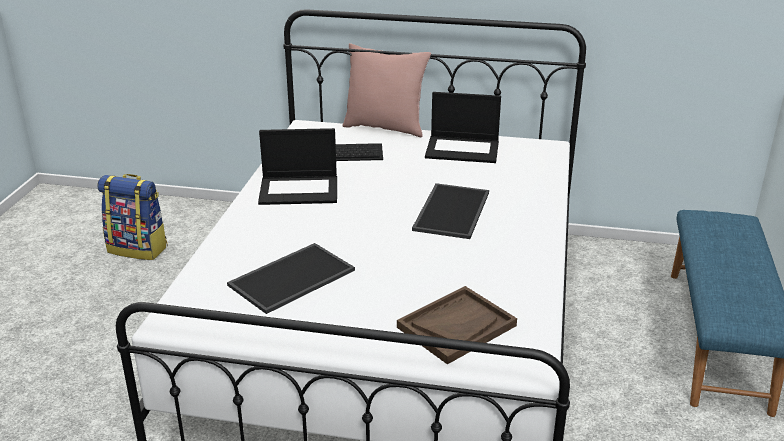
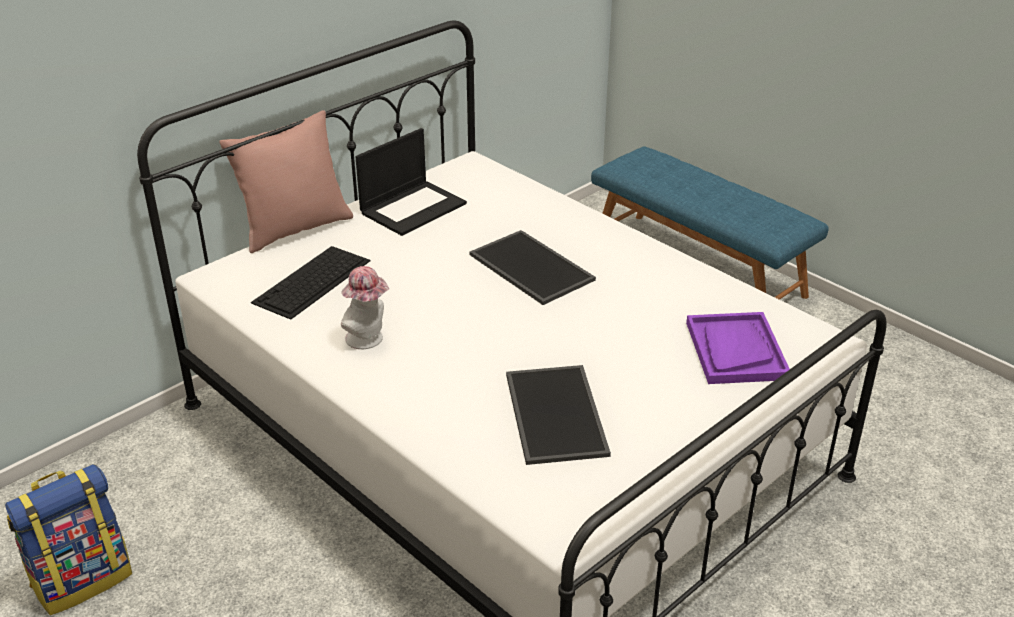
camera: 55 degrees left, 5 degrees up
(300, 190) = (368, 339): laptop -> hat
(456, 326) = (735, 350): brown tray -> purple tray

